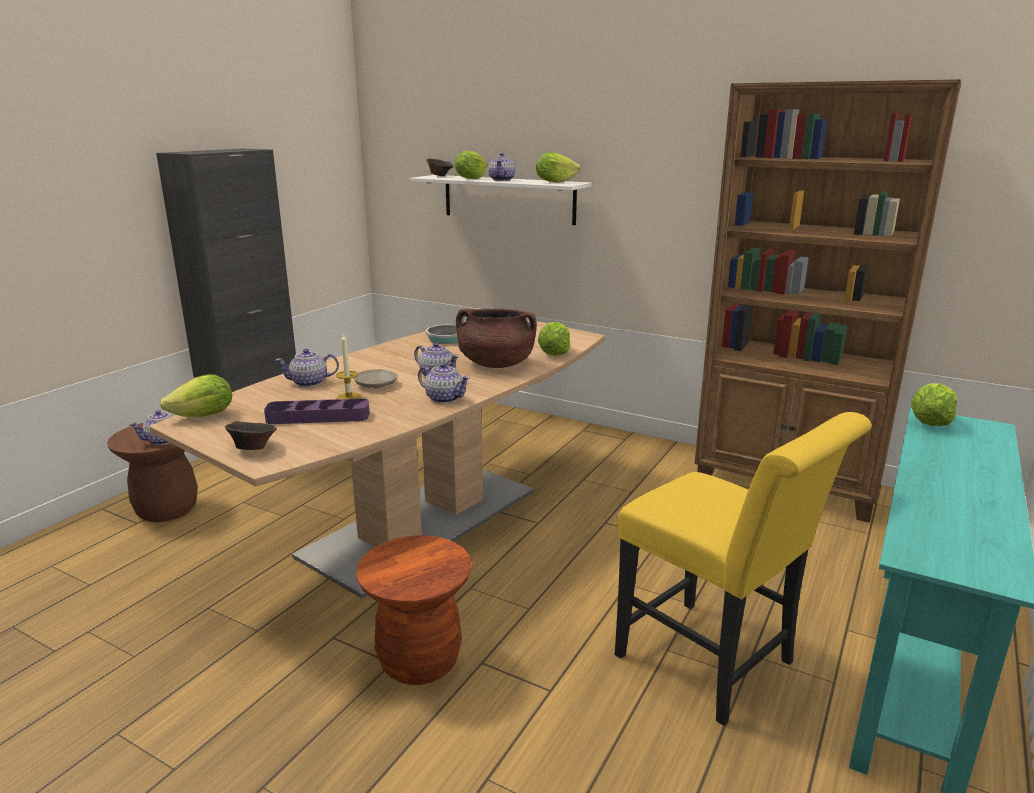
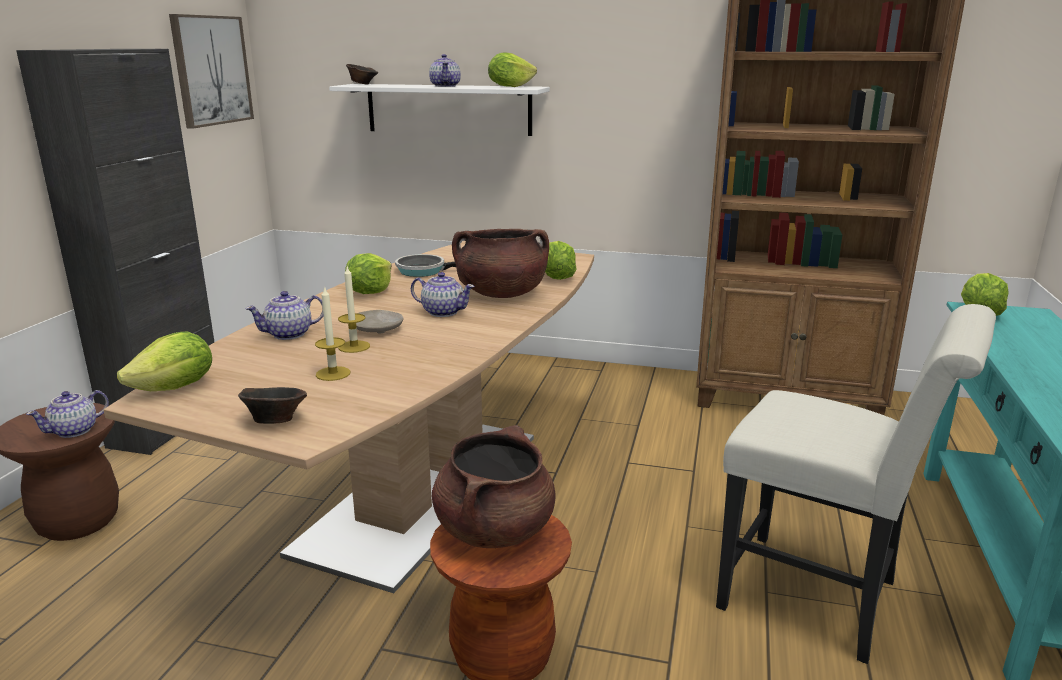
camera: 15 degrees left, 0 degrees up
(318, 417) = (333, 373): purple tray -> candle
(321, 162) = (211, 70): none -> picture
(414, 556) = (494, 530): none -> brown cooking pot
(444, 398) = (473, 337): teapot -> none
(471, 179) = (406, 86): lettuce -> lettuce (370, 292)
(715, 665) = (822, 599): yellow chair -> white chair

